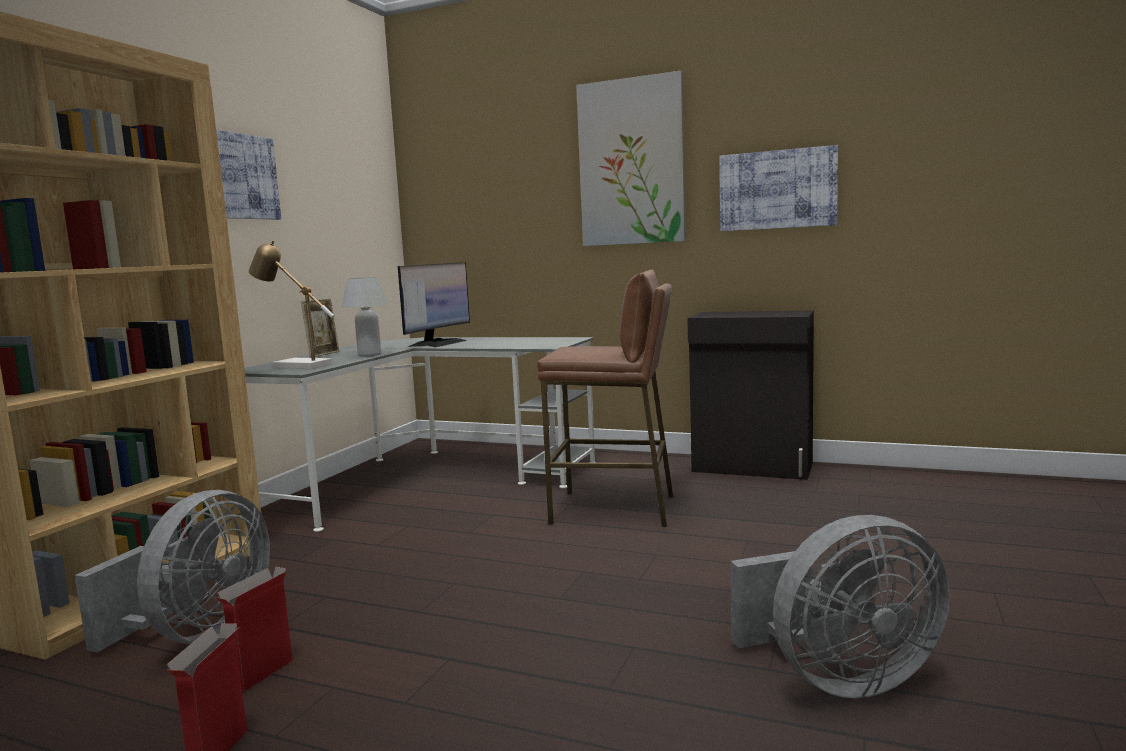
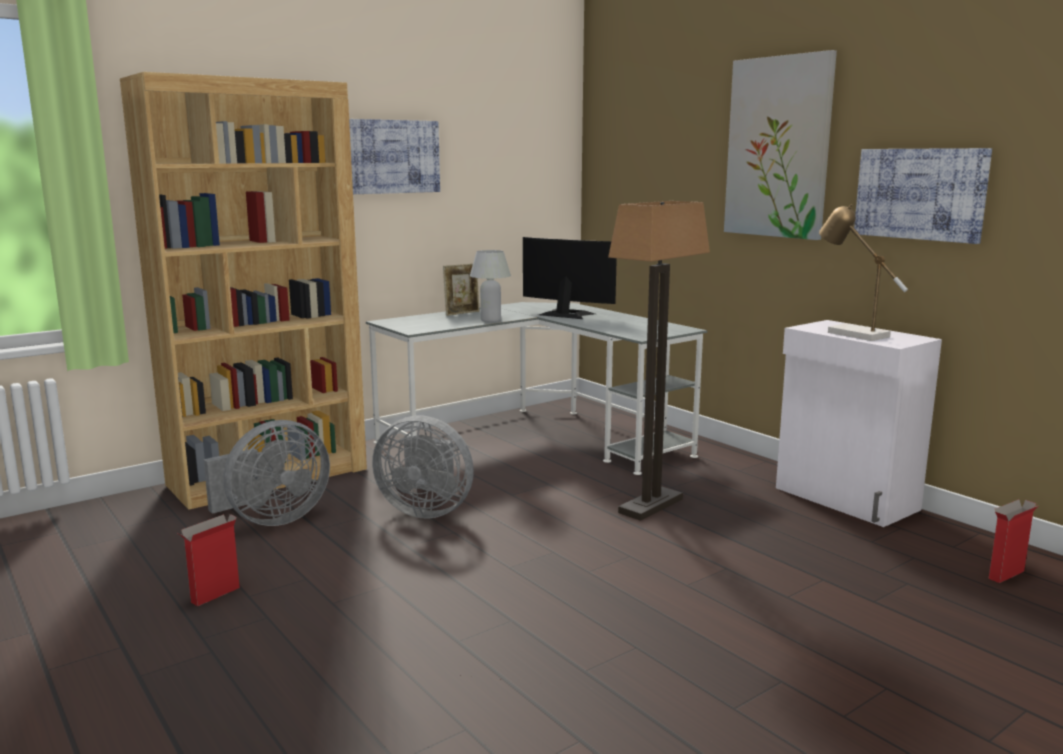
camera: 30 degrees right, 5 degrees up
(263, 674) = (279, 557): cardboard box -> cardboard box (1006, 575)
(295, 366) = (420, 324): table lamp -> table lamp (850, 333)
(437, 343) = (566, 314): monitor -> monitor turned 120 degrees counterclockwise
(614, 509) = (651, 506): brown stool -> floor lamp
(753, 467) = (845, 499): black cabinet -> white cabinet
(839, 679) = (626, 698): grey fan -> grey fan (426, 510)

